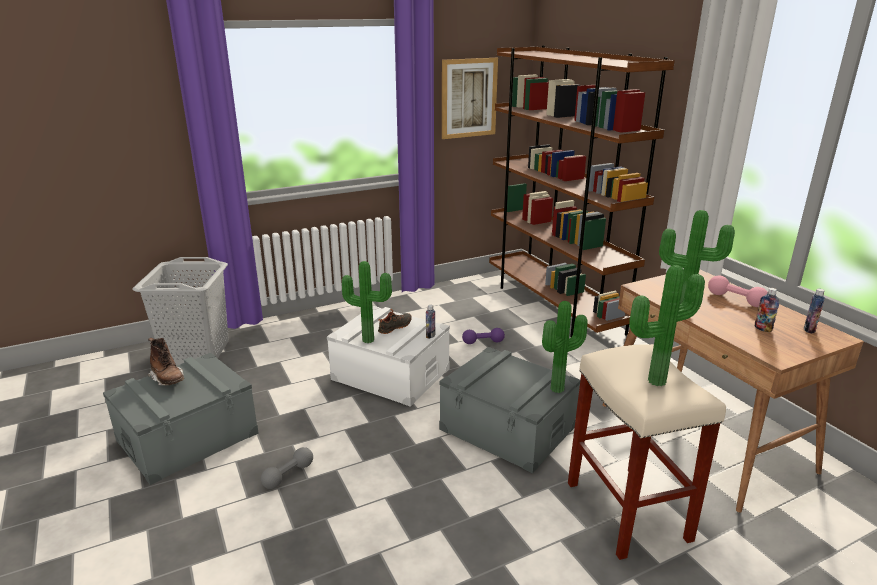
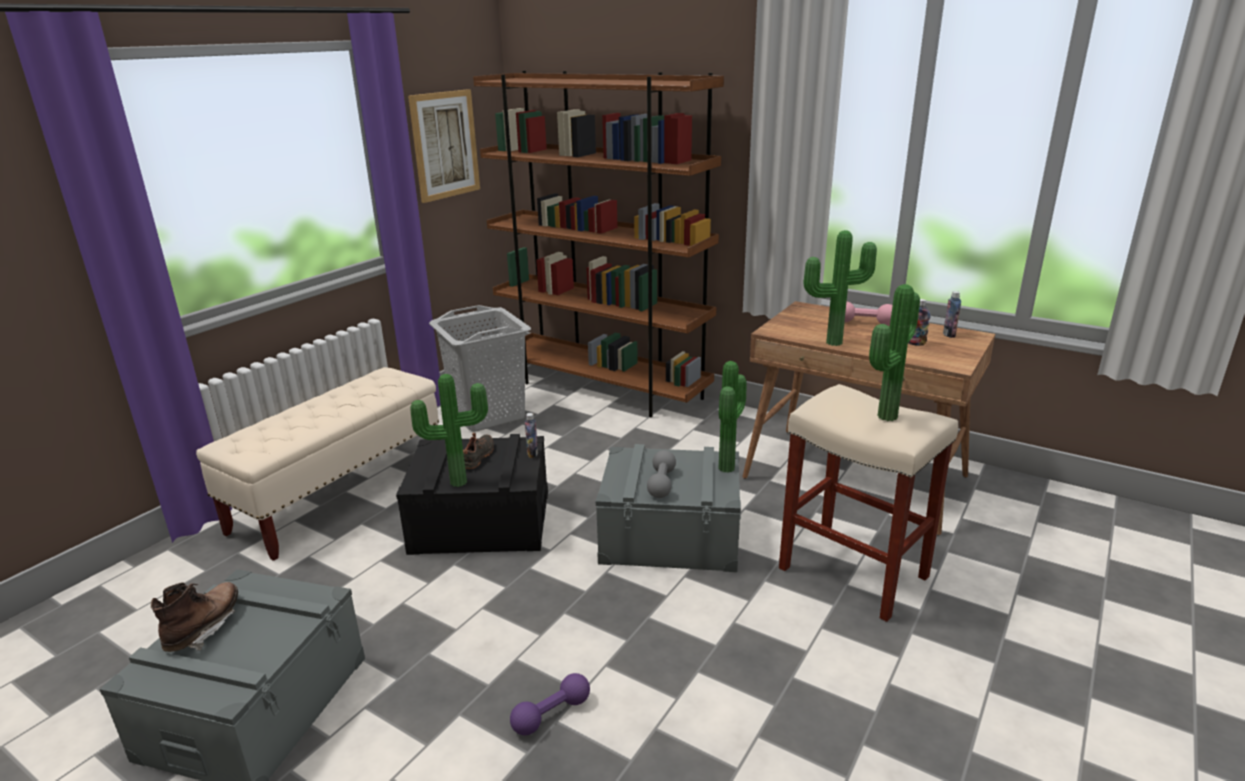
camera: 30 degrees left, 0 degrees up
(168, 379) = (204, 629): brown boot -> brown boot turned 90 degrees counterclockwise
(197, 352) = (157, 587): grey laundry basket -> grey laundry basket (489, 415)
(288, 475) = (459, 692): grey dumbbell -> grey dumbbell (661, 483)
(326, 330) = (341, 495): none -> beige bench
(390, 374) = (481, 522): white storage box -> black storage box
(483, 342) = (560, 450): purple dumbbell -> purple dumbbell (551, 714)

